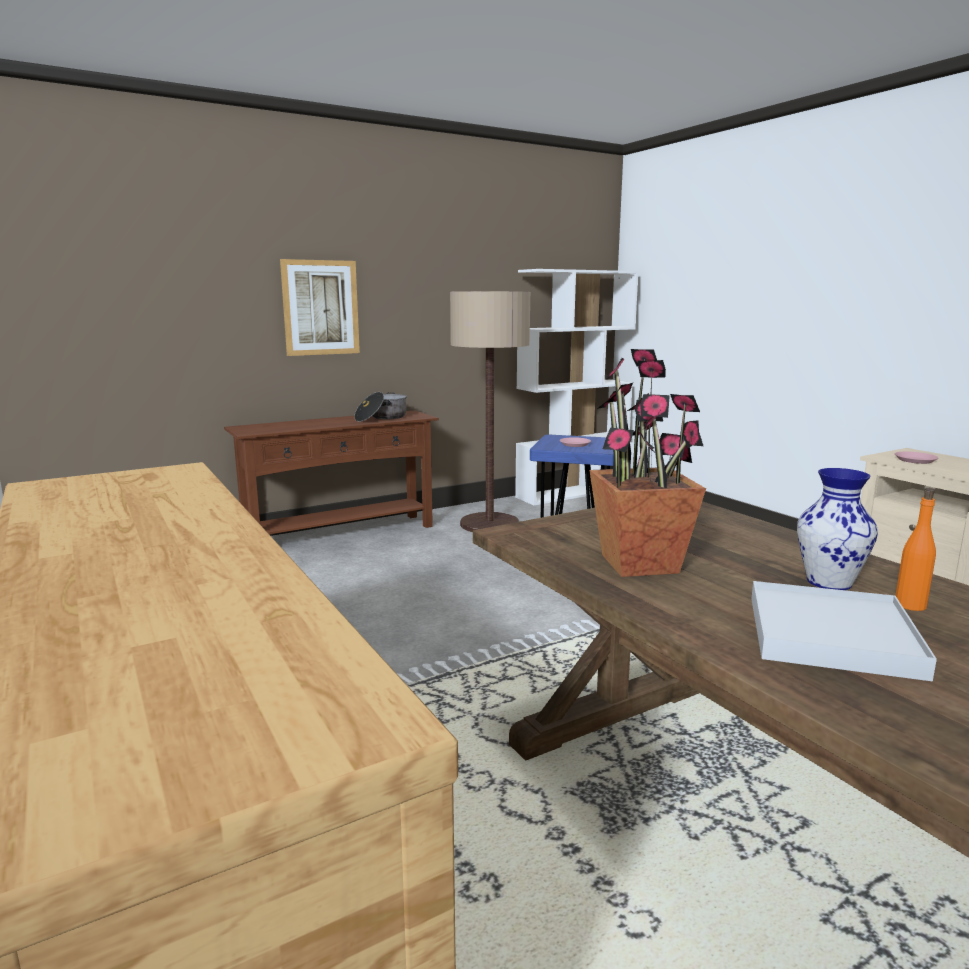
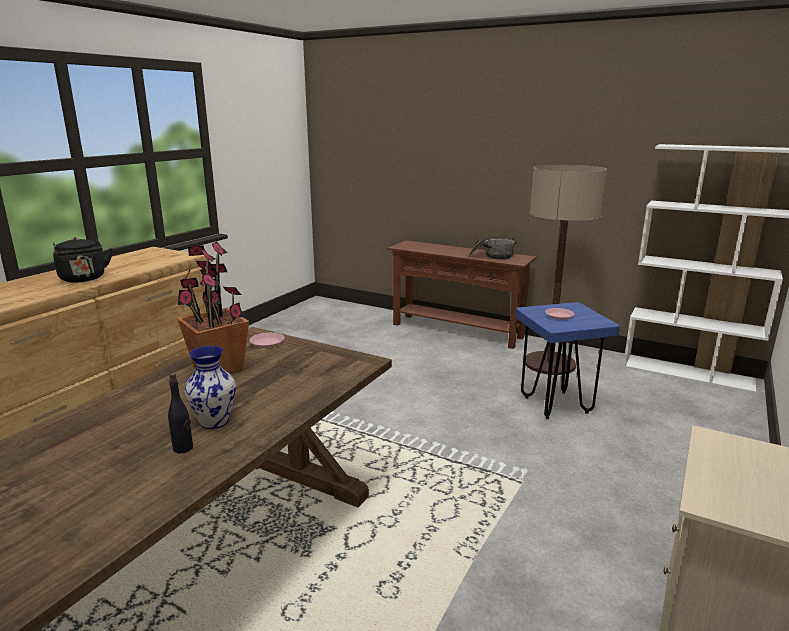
camera: 60 degrees right, 5 degrees up
(187, 539) = (84, 279): none -> black kettle
(320, 308) = (475, 169): picture -> none
(831, 636) = (125, 426): white tray -> none
(910, 605) = (183, 448): orange bottle -> black bottle
(915, 460) = (728, 458): pink plate -> pink plate (267, 343)

